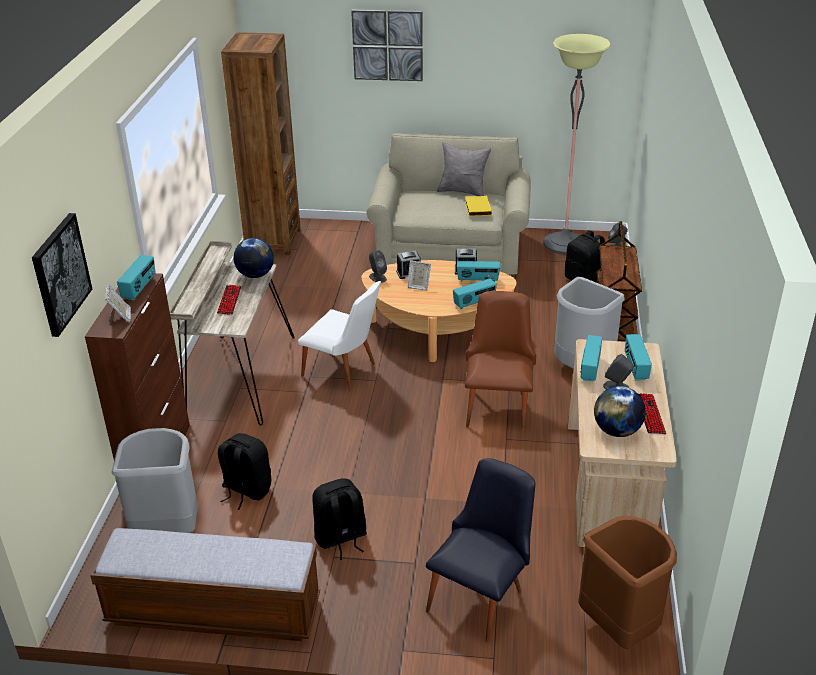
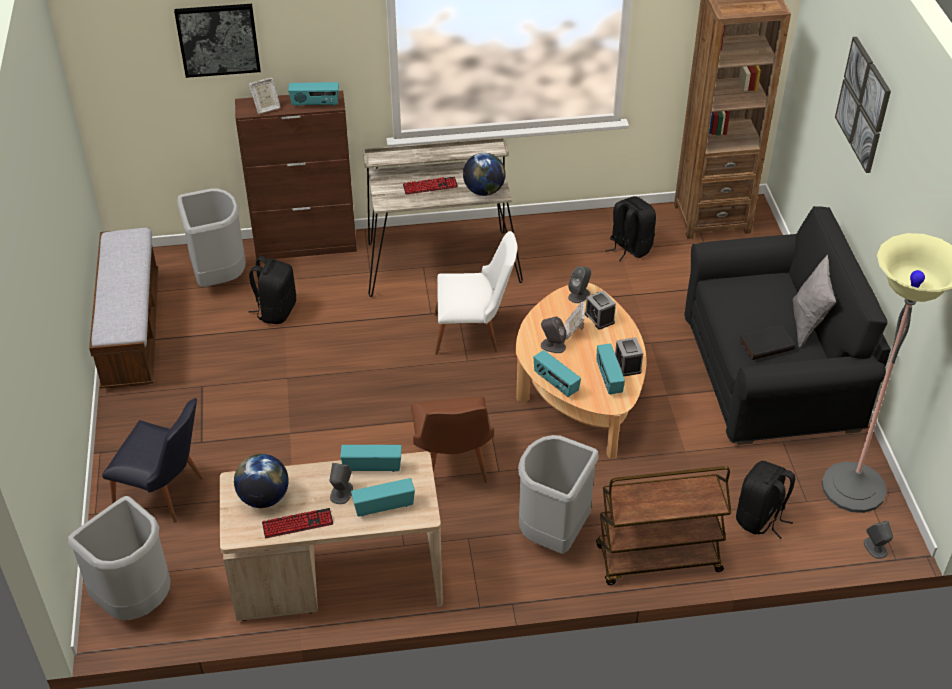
camera: 75 degrees right, 10 degrees up
(340, 538) = (225, 386): black backpack -> black backpack (629, 247)
(345, 372) = (474, 334): white chair -> white chair turned 105 degrees counterclockwise
(431, 298) = (552, 346): none -> grey speaker
(451, 251) = (770, 374): beige sofa -> black sofa
(477, 208) = (765, 344): yellow book -> black book
(498, 405) = (453, 467): brown chair -> brown chair turned 90 degrees clockwise
(620, 628) = (136, 602): brown trash can -> grey trash can

